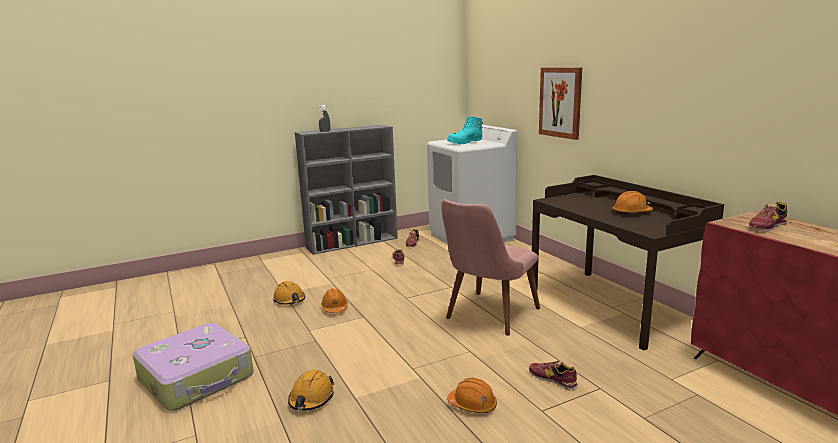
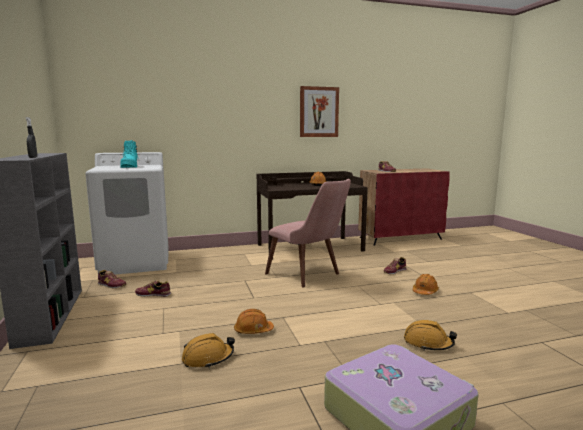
camera: 80 degrees left, 5 degrees down
(560, 102) = (212, 125): picture -> picture (319, 112)

